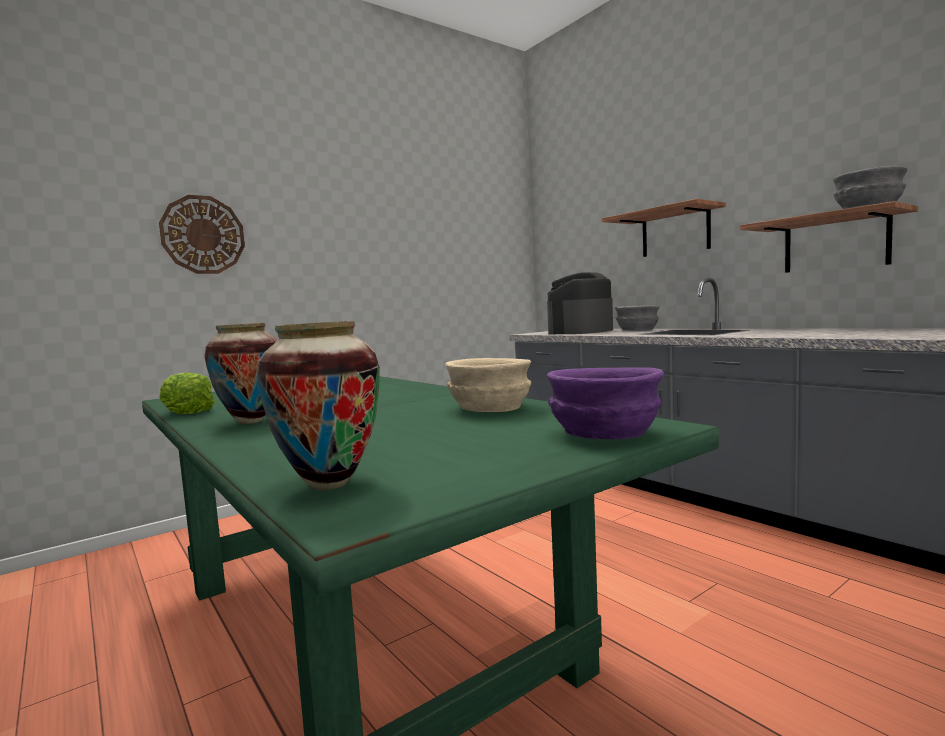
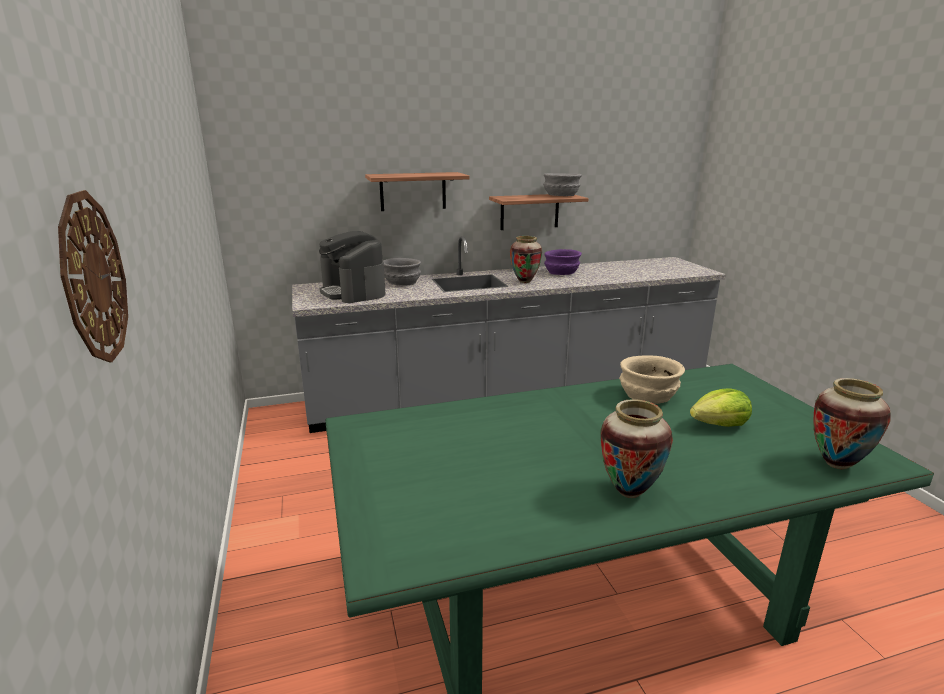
camera: 70 degrees left, 15 degrees up
(187, 412) = (532, 537): lettuce -> lettuce (719, 424)
(603, 434) = (741, 386): purple bowl -> purple bowl (561, 273)
(753, 333) = (525, 281): none -> vase

